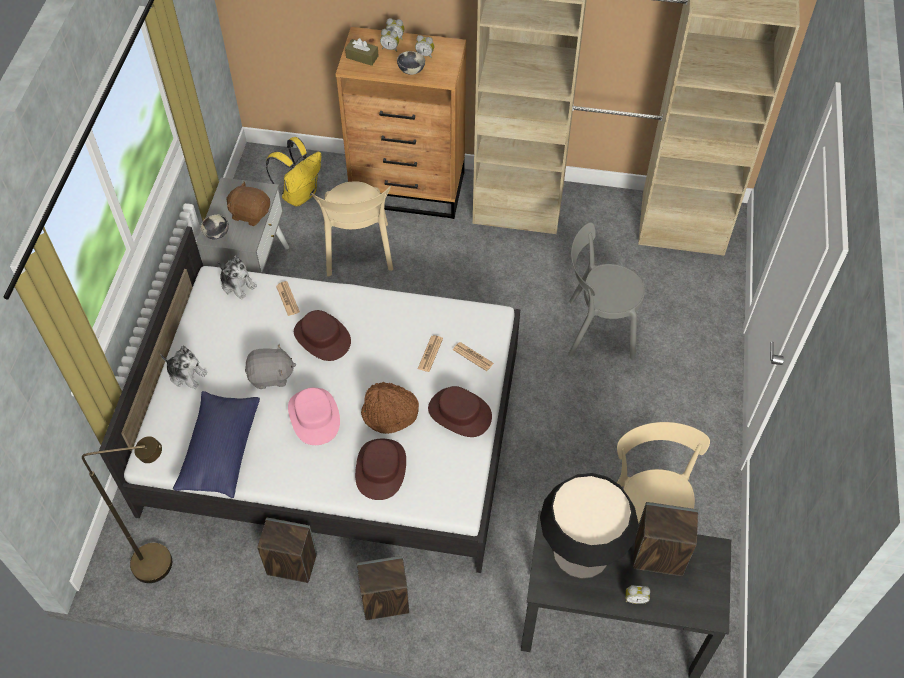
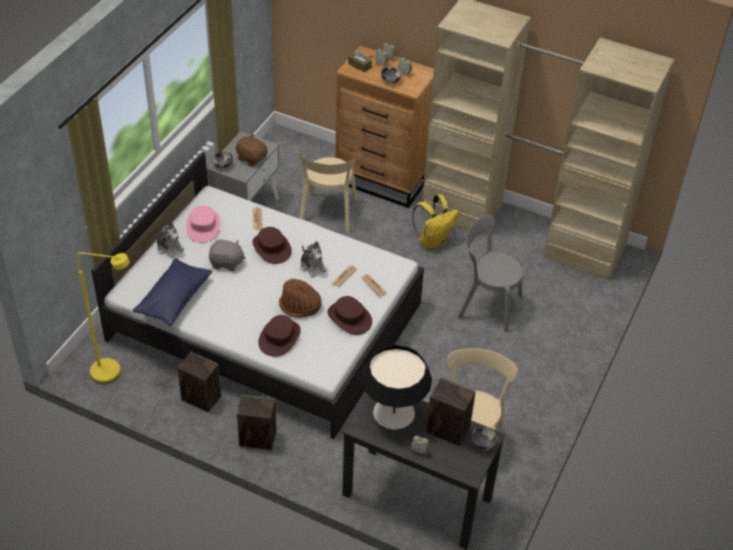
camera: 15 degrees right, 10 degrees down
(164, 561) = (114, 373): brown floor lamp -> yellow floor lamp
(237, 284) = (226, 202): plush toy -> plush toy (312, 266)
(300, 194) = (300, 166): yellow backpack -> yellow backpack (433, 241)
(314, 416) = (246, 294): pink hat -> pink hat (203, 226)
(709, 564) = (482, 444): none -> bowl

